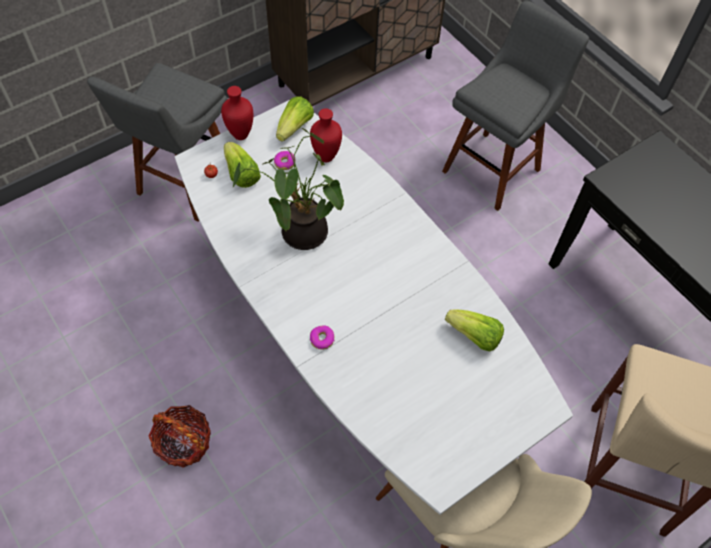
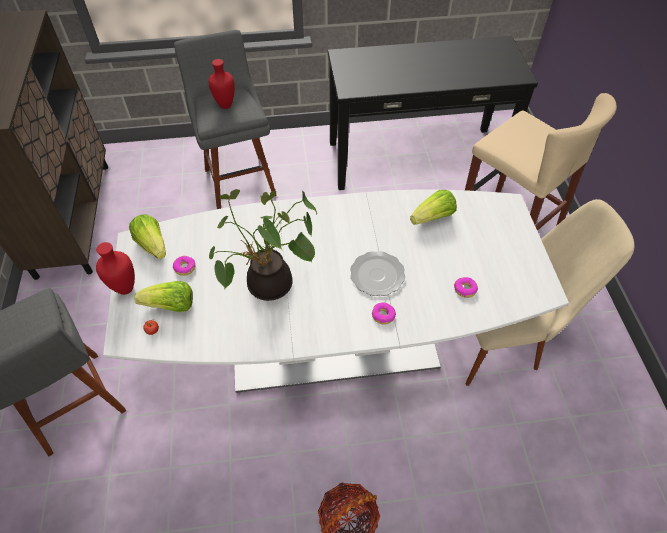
camera: 60 degrees left, 5 degrees down
(325, 157) = (201, 236): red vase -> red vase (225, 106)
(367, 315) = (378, 274): none -> plate
(396, 401) = (465, 289): none -> donut

